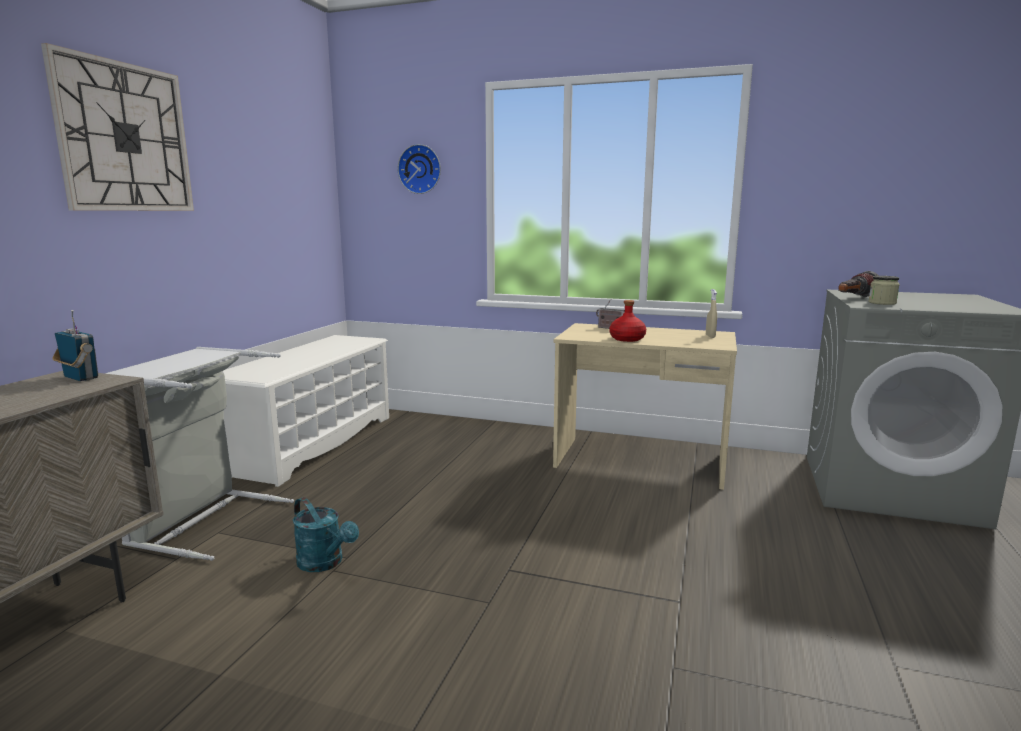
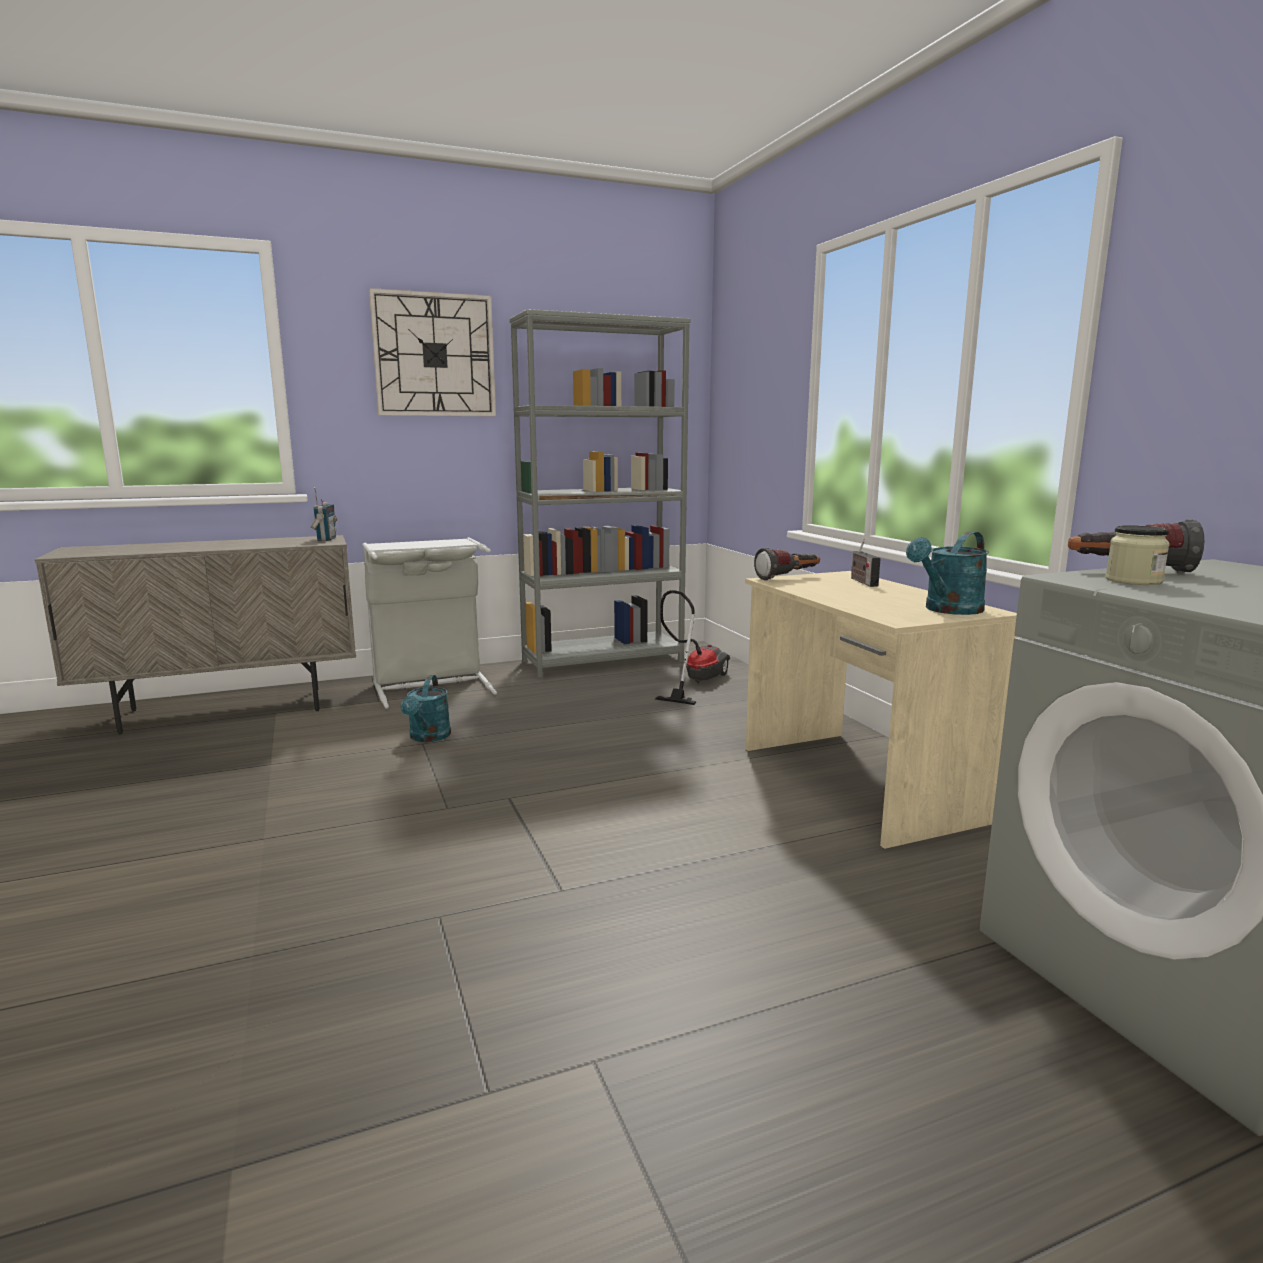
camera: 50 degrees right, 0 degrees up
(313, 443) = (603, 661): white shoe rack -> grey bookcase
(418, 436) = (694, 681): none -> vacuum cleaner
(420, 169) = (763, 364): wall clock -> none
(573, 333) = (788, 578): none -> flashlight
(627, 339) = (821, 592): red bottle -> none
(710, 336) = (948, 610): beige spray bottle -> turquoise watering can

